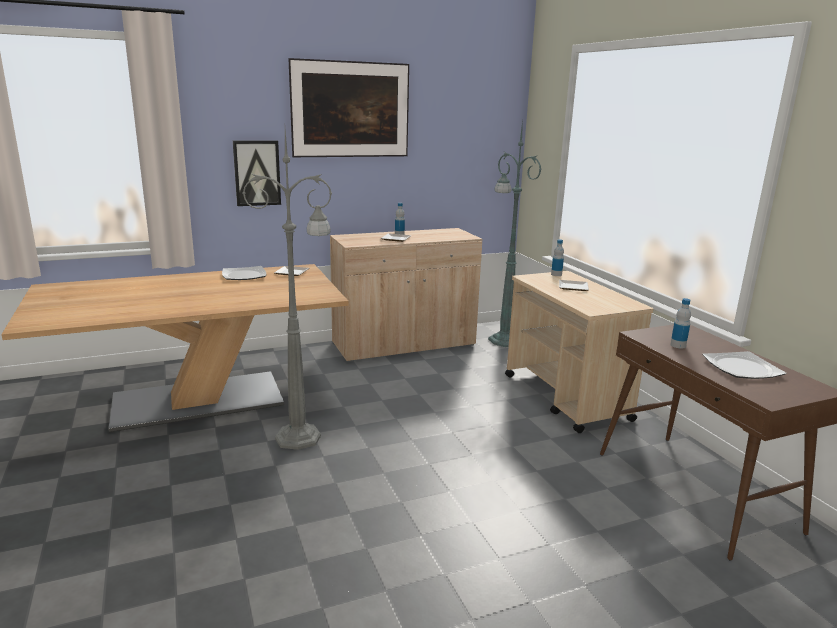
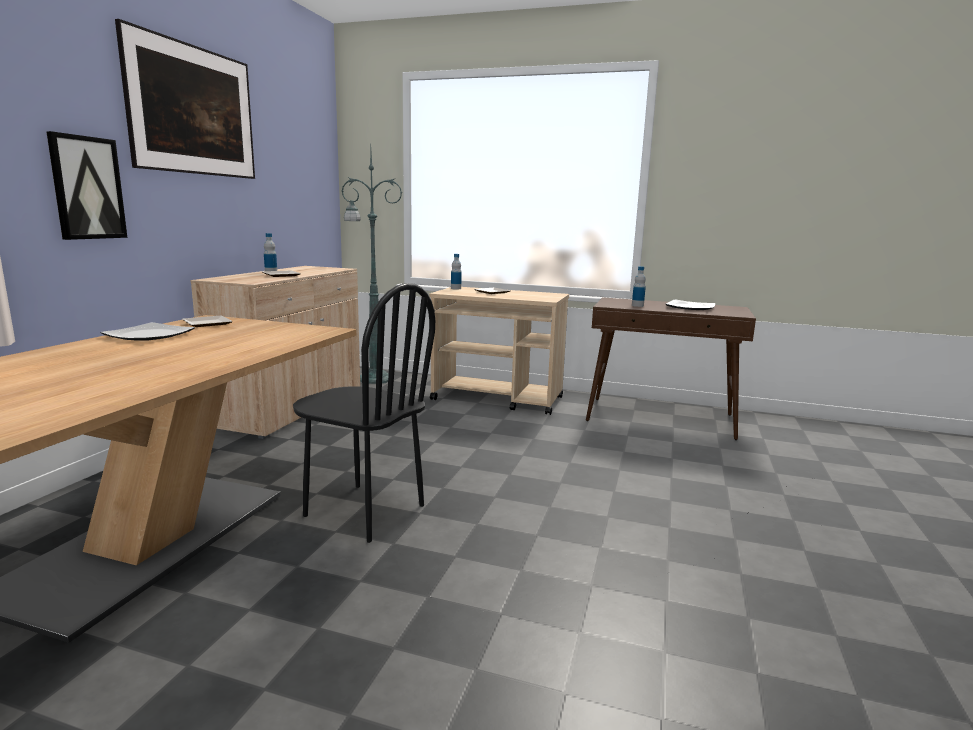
camera: 50 degrees left, 5 degrees down
(301, 437) = (364, 511): grey floor lamp -> black chair

